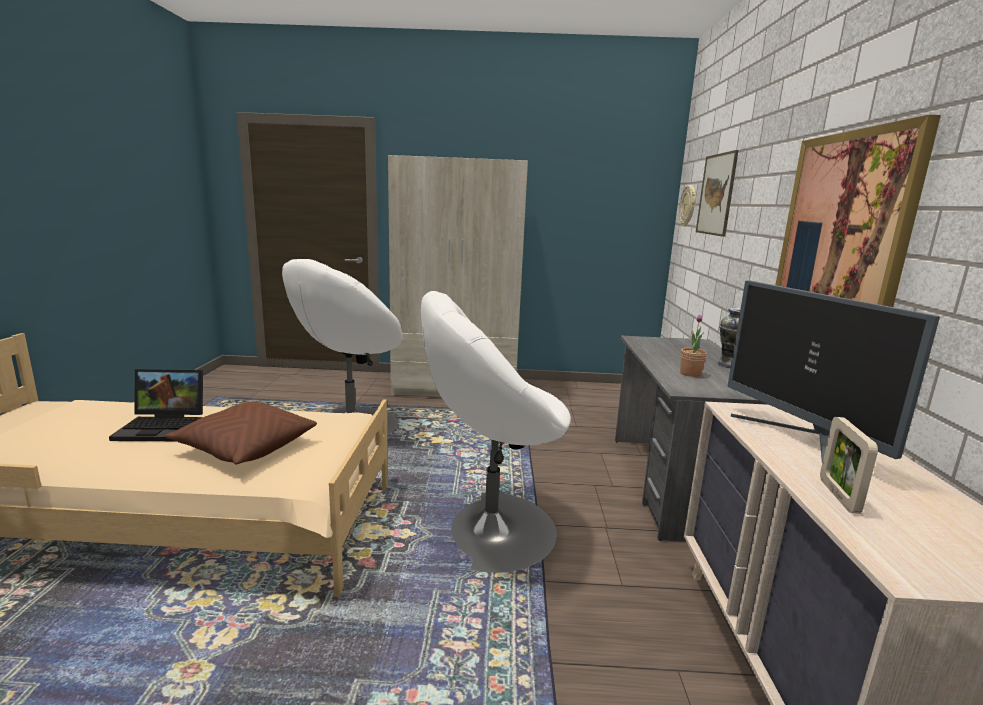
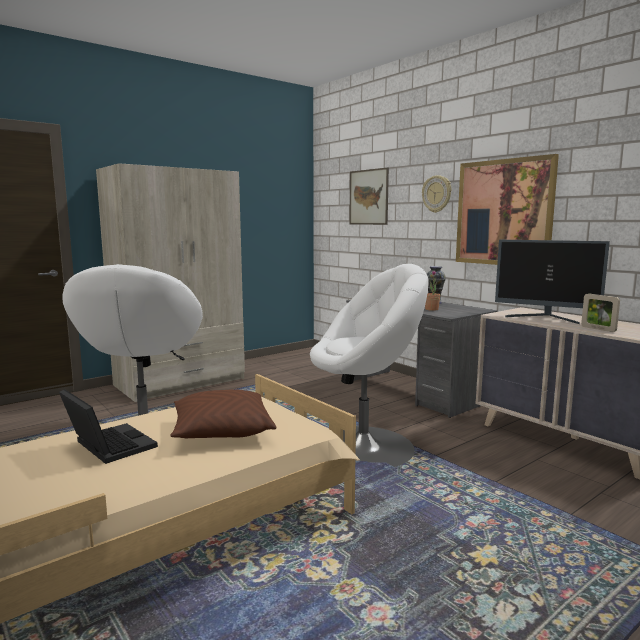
camera: 40 degrees left, 5 degrees down
(165, 427) = (107, 446): laptop -> laptop turned 90 degrees counterclockwise
(488, 528) = (365, 447): white armchair -> white armchair turned 135 degrees counterclockwise
(688, 206) = (332, 206): wall clock -> wall clock (437, 194)

